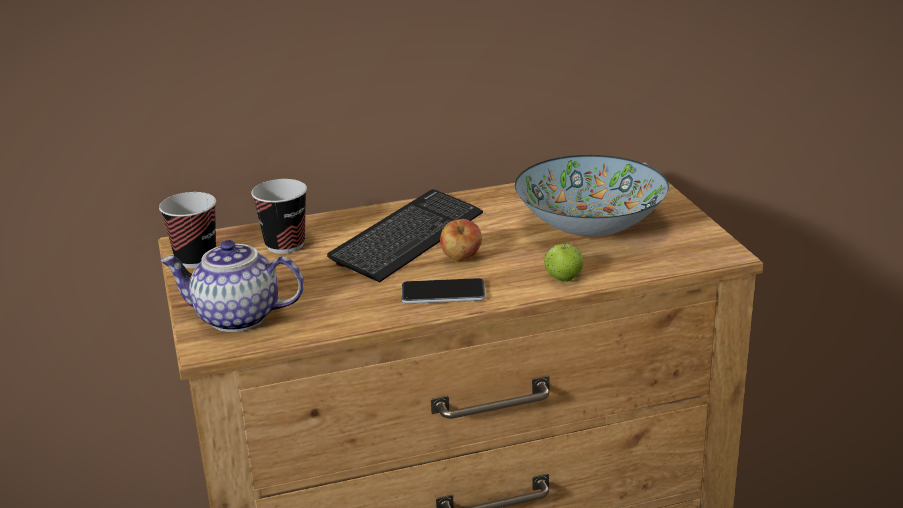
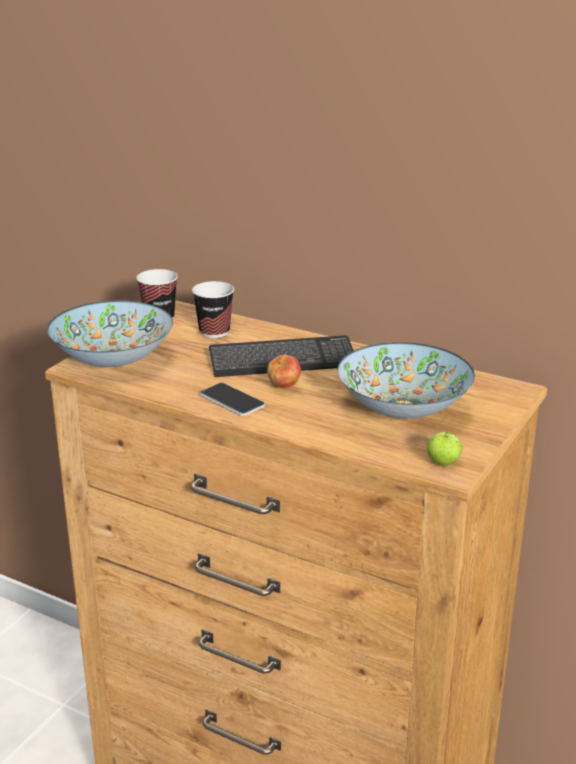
camera: 45 degrees right, 0 degrees up
(236, 318) = (113, 359): teapot -> bowl
(563, 279) = (313, 429): apple -> apple (443, 463)

